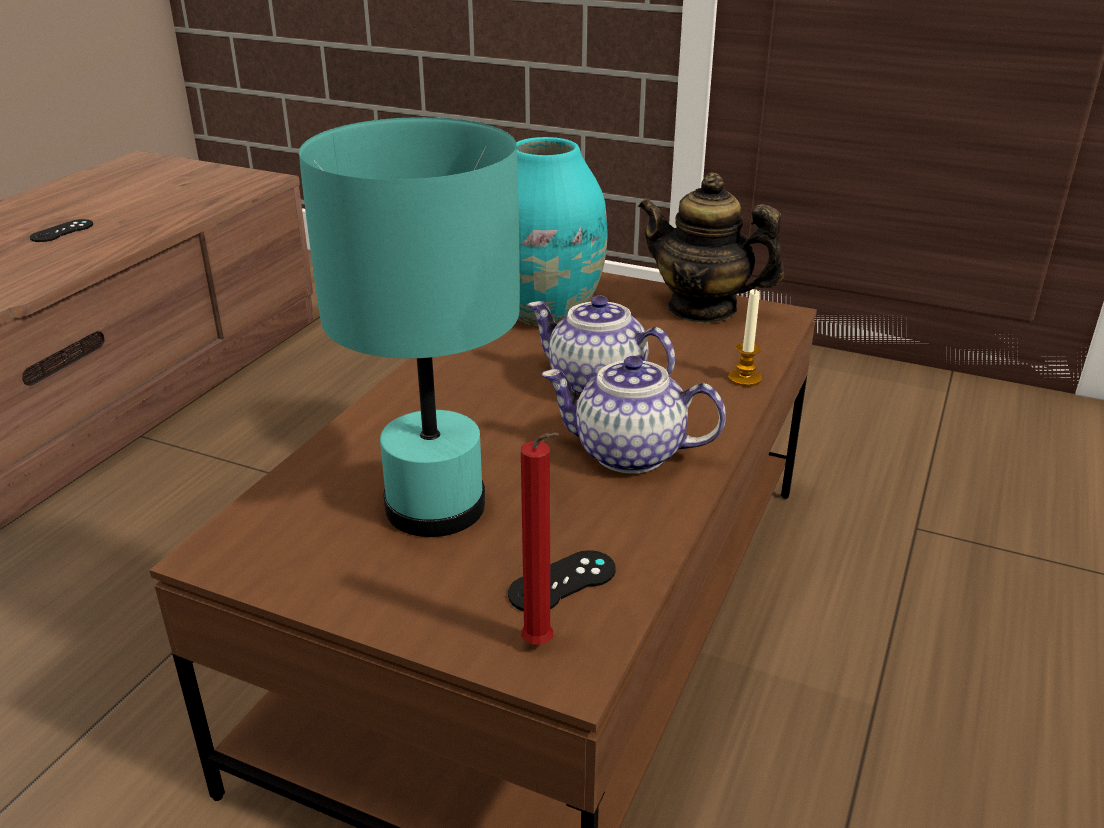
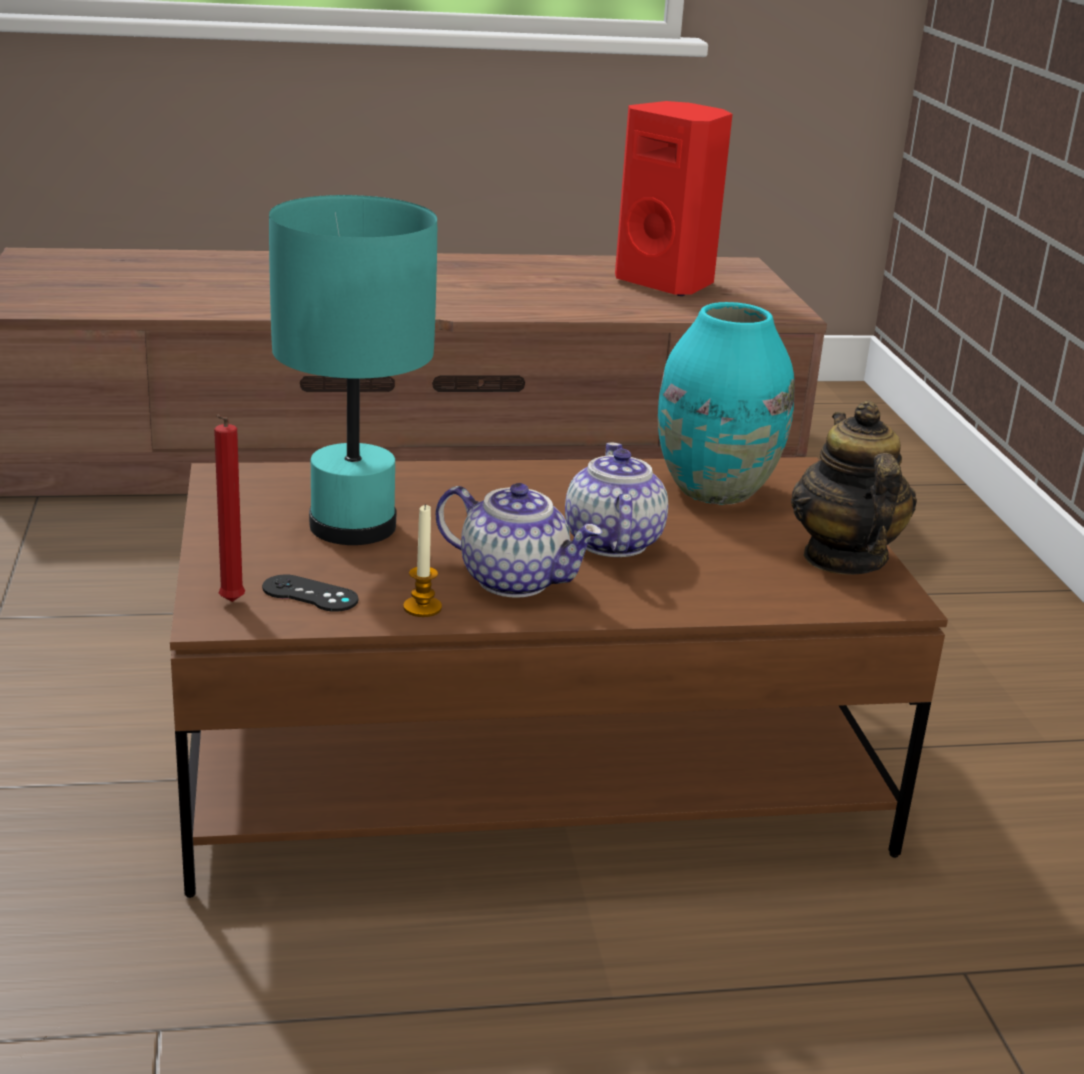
camera: 55 degrees right, 5 degrees down
(62, 231) = (572, 290): black game controller -> none
(122, 194) = (667, 283): none -> red speaker
(628, 453) = (515, 580): teapot -> teapot turned 135 degrees clockwise
(744, 378) = (723, 606): candle -> candle (422, 608)

